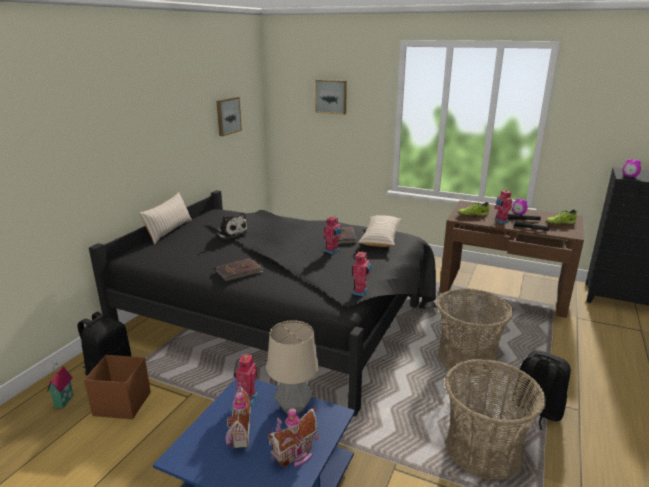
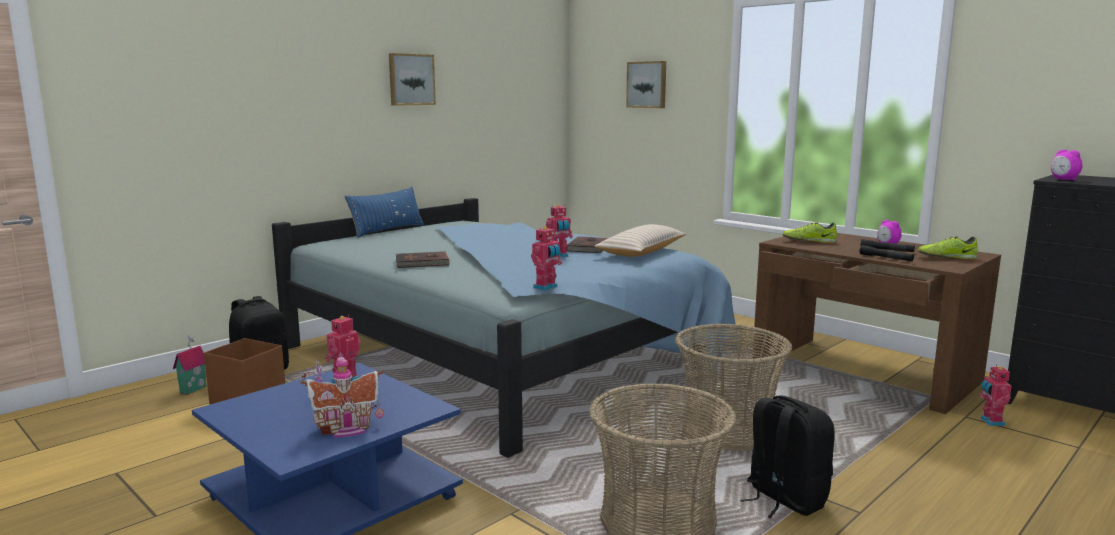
camera: 20 degrees right, 10 degrees down
(169, 231) = (387, 230): beige pillow -> blue pillow
(227, 116) = (502, 104): picture -> picture (411, 79)
(231, 233) = (454, 235): plush toy -> none
(238, 436) = (301, 405): toy house -> none
(283, 317) = (503, 356): black bed -> blue bed
(294, 407) = (389, 395): table lamp -> none
(500, 221) = (845, 249): toy robot -> toy robot (991, 421)

